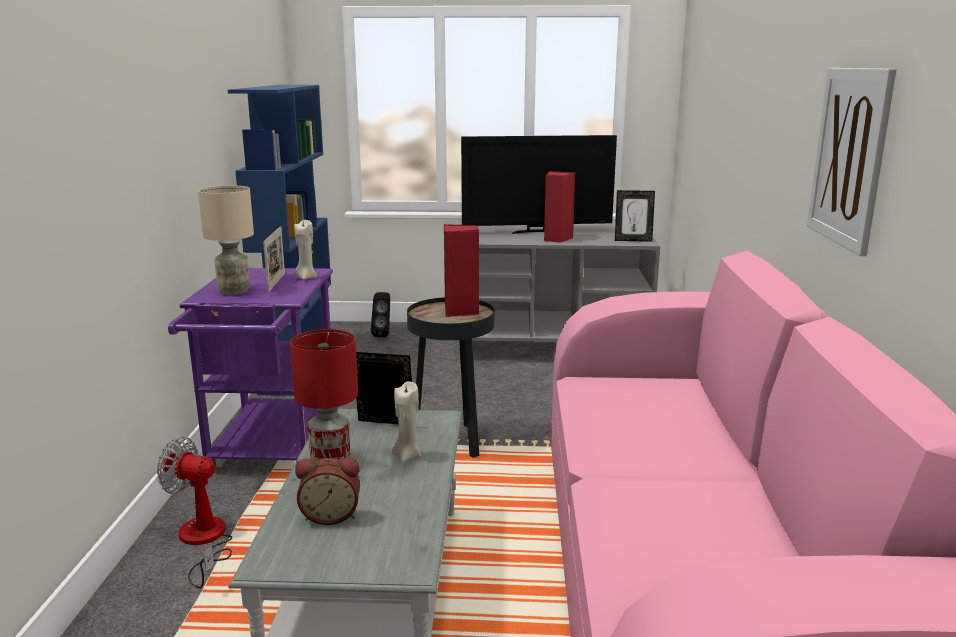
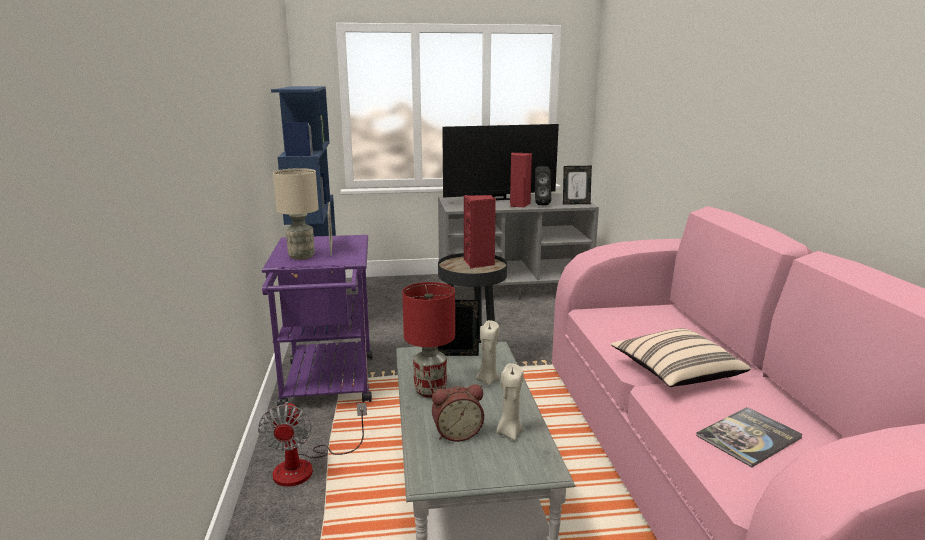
camera: 10 degrees left, 0 degrees up
(203, 541) = (306, 466): fan -> fan turned 105 degrees counterclockwise
(306, 278) = (353, 243): beige candle -> beige candle (509, 432)
(383, 334) = (377, 287): black speaker -> black speaker (541, 204)
(641, 468) = (675, 374): none -> beige pillow
(684, 556) = (748, 437): none -> book
(849, 157) = (811, 133): picture -> none

